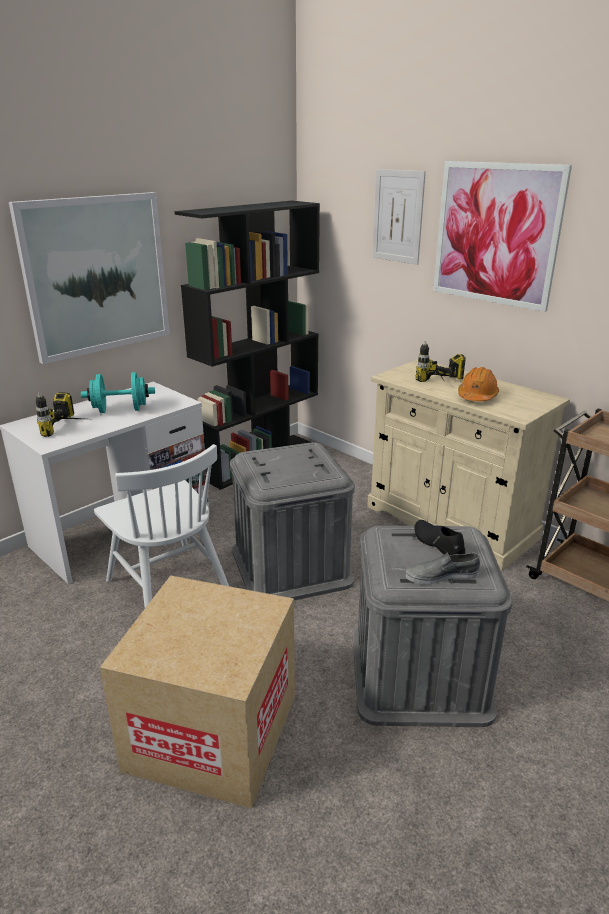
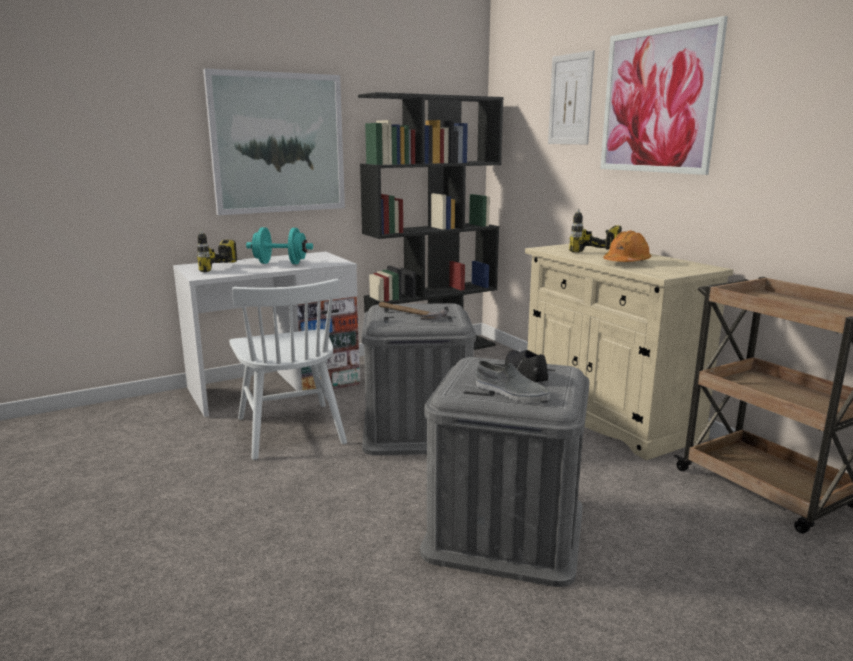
camera: 15 degrees right, 10 degrees down
(212, 732) = (265, 541): cardboard box -> none
(281, 464) = (408, 313): none -> hammer
(441, 575) = (510, 392): grey shoe -> grey shoe turned 150 degrees counterclockwise

